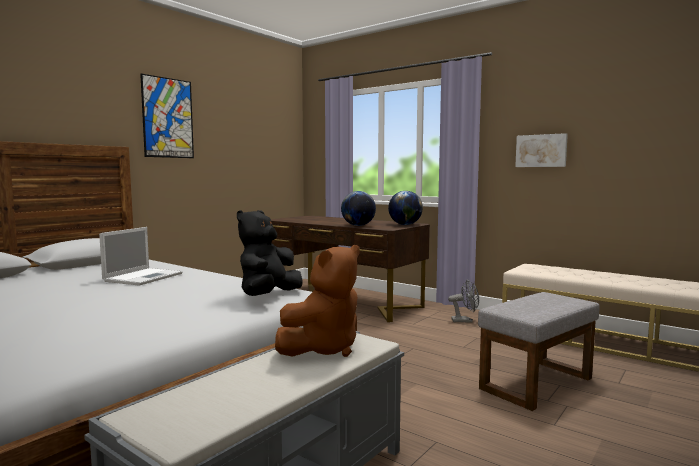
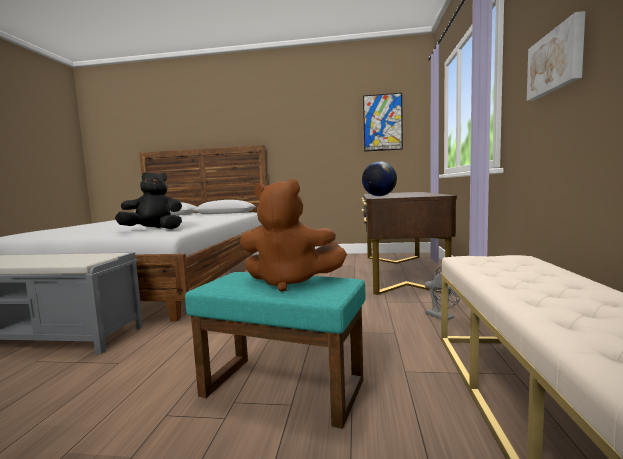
camera: 60 degrees right, 0 degrees up
(144, 277) = (192, 218): laptop -> none
(168, 118) = (294, 122): picture -> picture (382, 122)
(323, 348) = (74, 258): brown plush toy -> brown plush toy (290, 282)
(405, 225) = (421, 195): globe -> none
(537, 384) = (280, 388): grey ottoman -> turquoise ottoman

